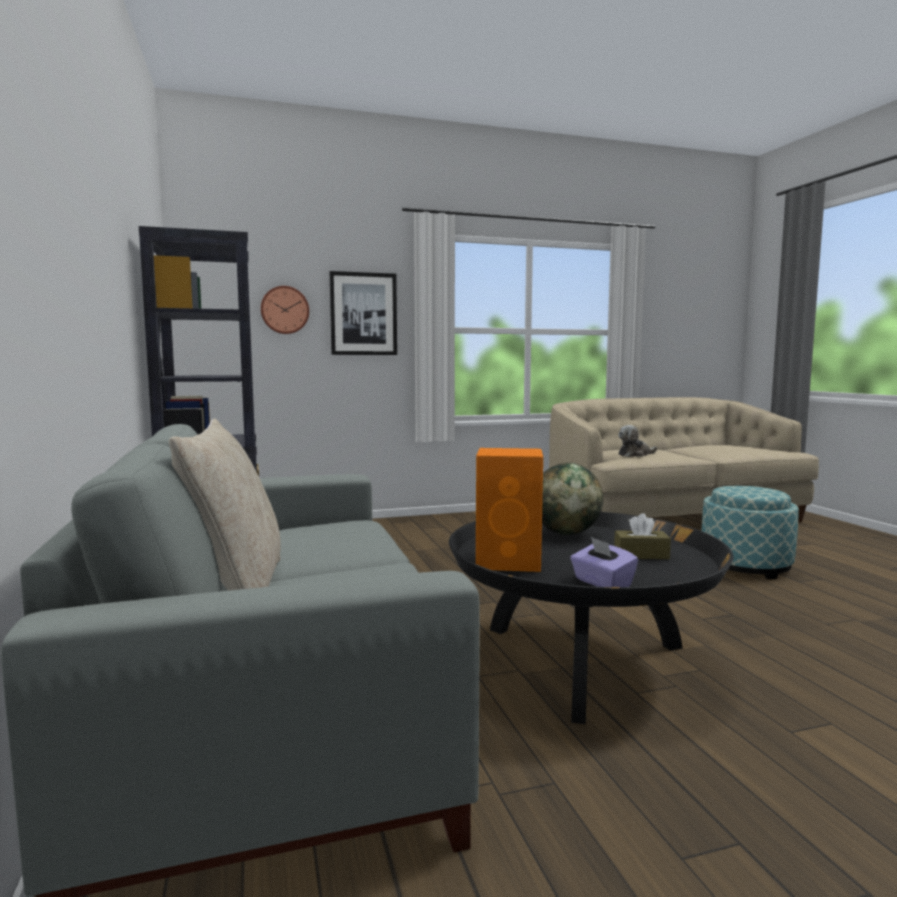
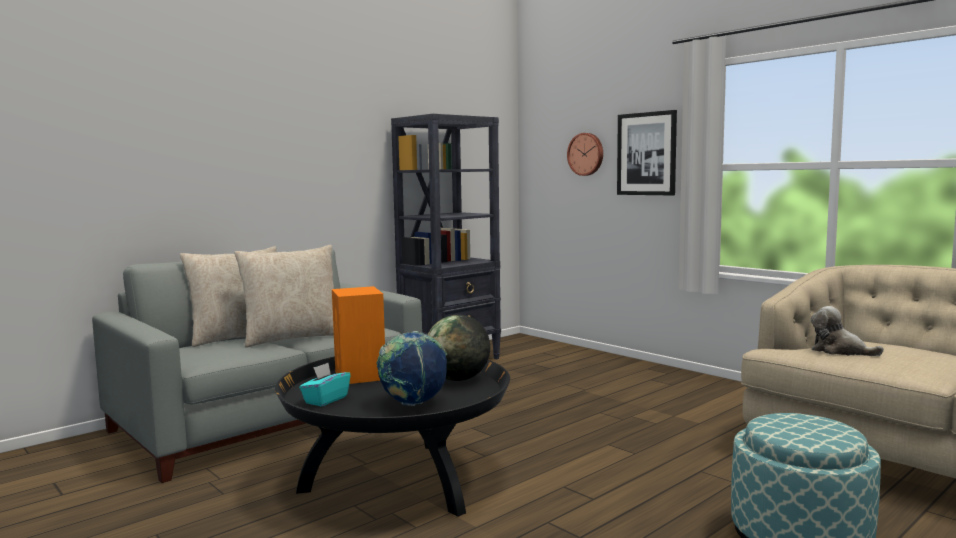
camera: 65 degrees right, 0 degrees up
(333, 558) = (292, 338): none -> beige pillow
(602, 583) = (325, 400): purple tissue box -> turquoise tissue box
(641, 555) = (413, 404): brown tissue box -> globe

